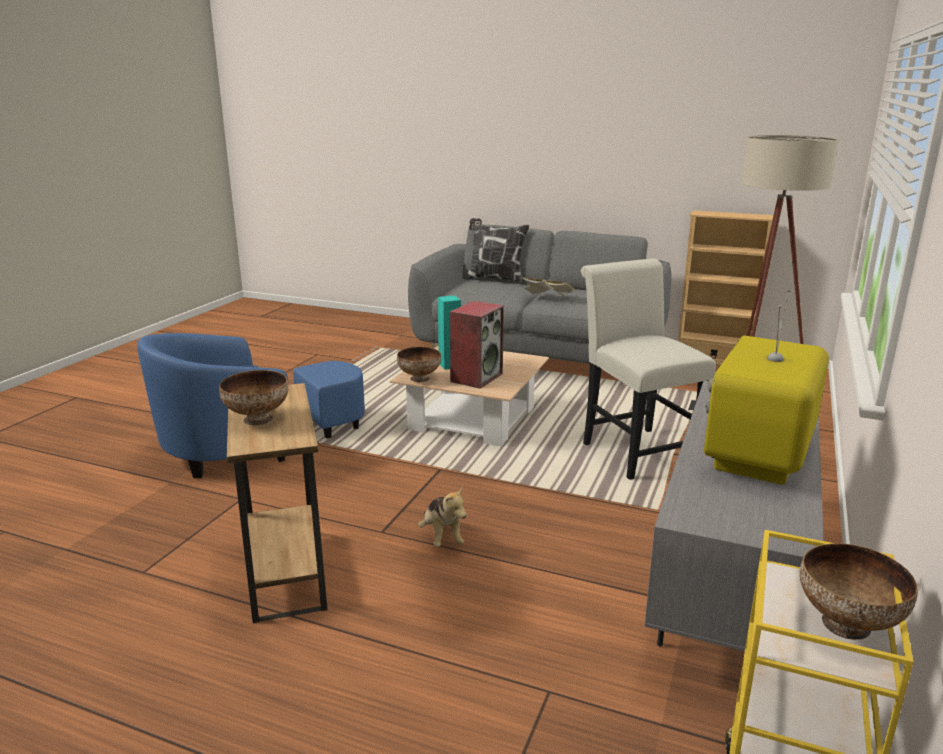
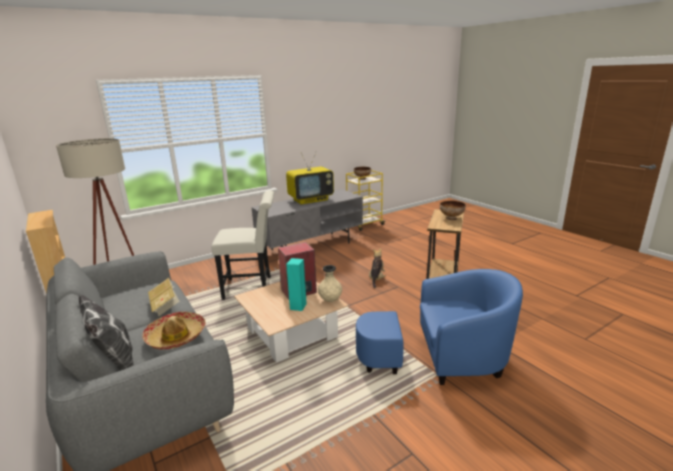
camera: 145 degrees left, 0 degrees up
(419, 378) = (330, 300): bowl -> beige vase
(485, 290) = (176, 336): none -> hat
(634, 449) = (252, 287): white chair -> white chair turned 105 degrees counterclockwise

